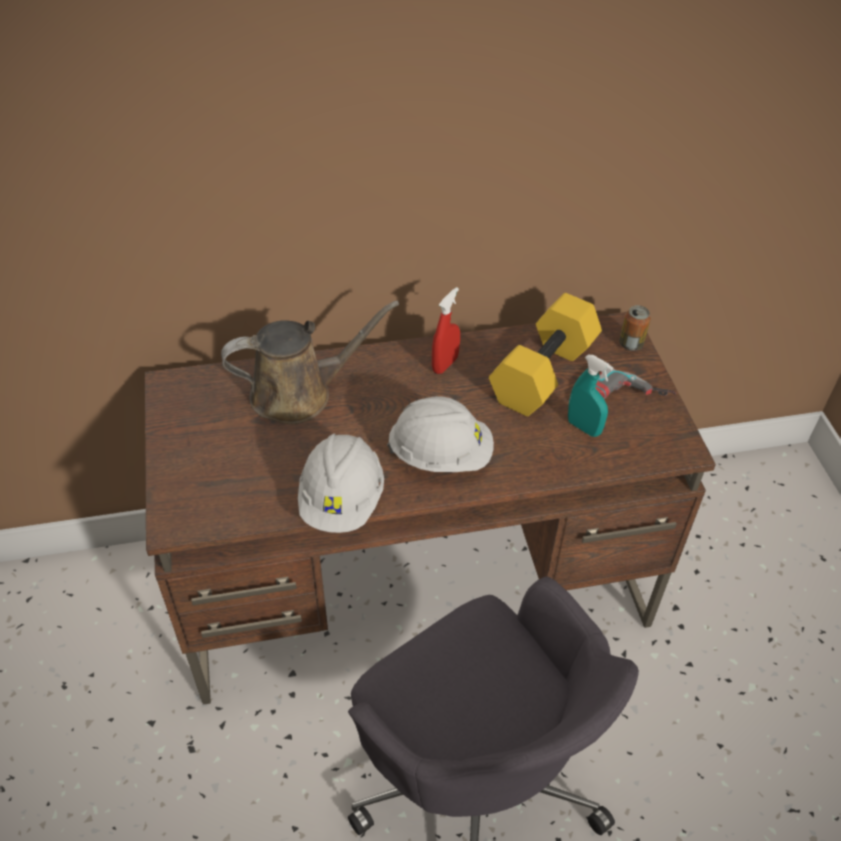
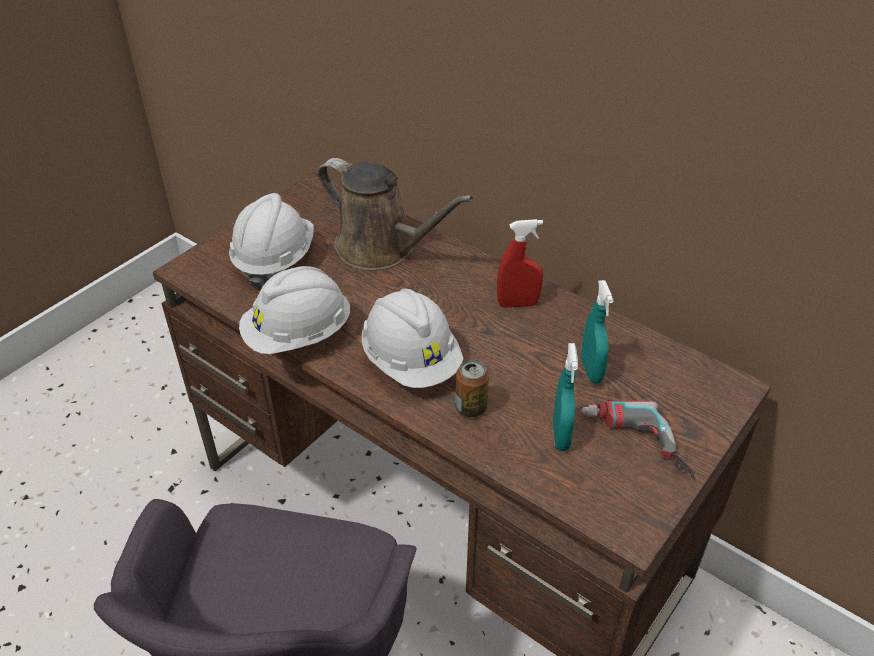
camera: 50 degrees right, 5 degrees down
(232, 462) = (274, 259): none -> white hard hat
(544, 375) = (591, 370): yellow dumbbell -> turquoise spray bottle
(631, 344) = (719, 407): can -> can (471, 407)

